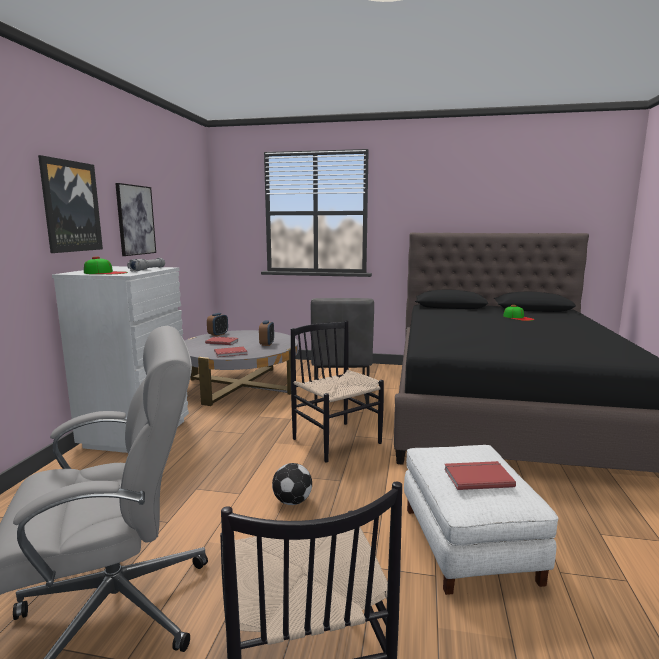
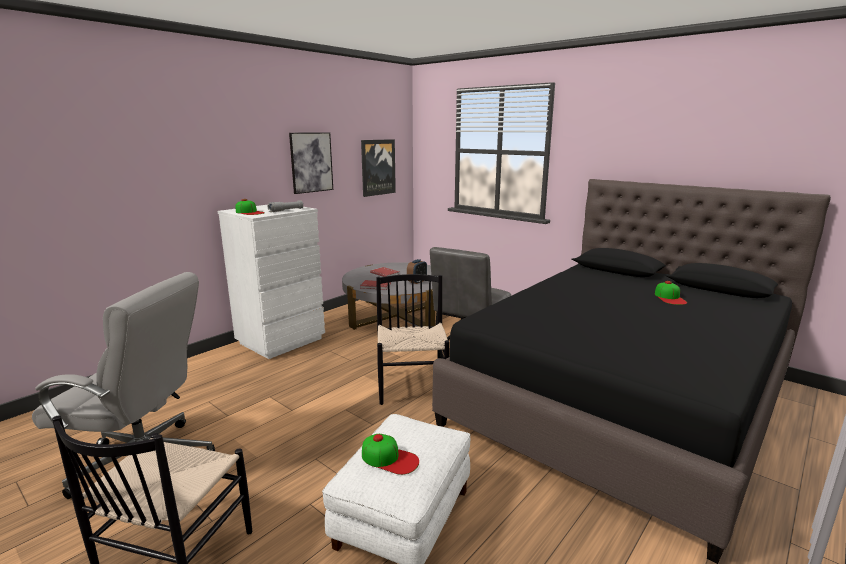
camera: 30 degrees right, 5 degrees up
(71, 206) = (240, 156): picture -> picture (378, 167)
(218, 334) = (392, 265): alarm clock -> none
(293, 501) = (318, 429): football -> none
(477, 477) = (389, 458): red book -> cap

